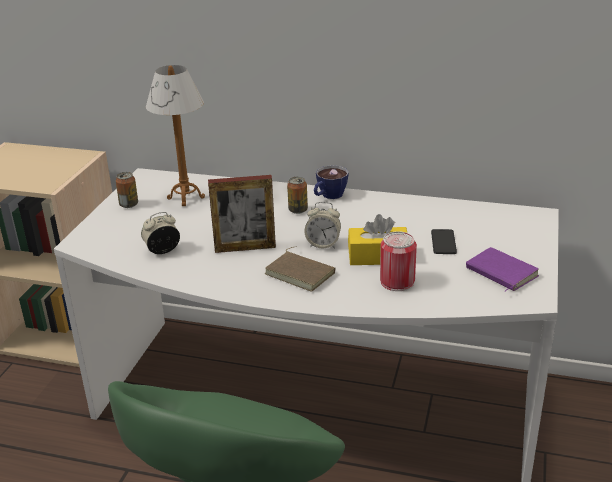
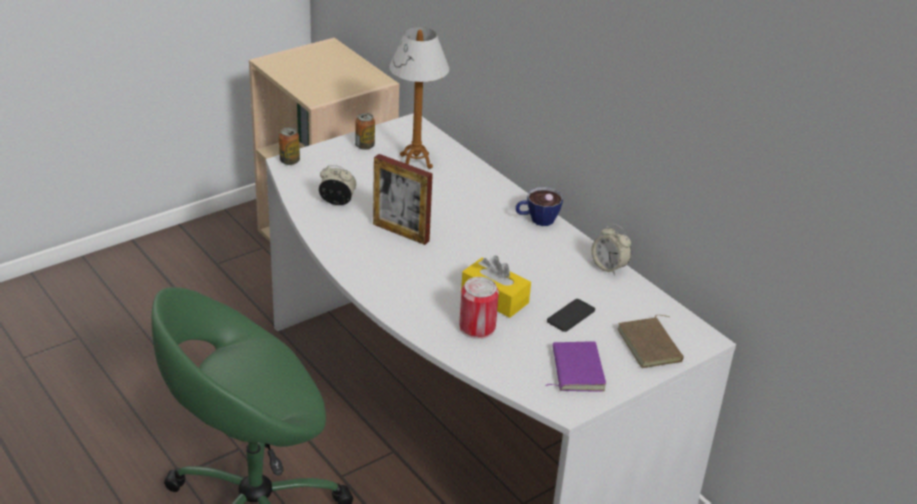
camera: 35 degrees right, 5 degrees up
(298, 210) = (491, 220): can -> can (289, 161)
(301, 273) = (413, 278): brown book -> brown book (651, 345)
(323, 244) = (466, 262): alarm clock -> alarm clock (609, 267)

